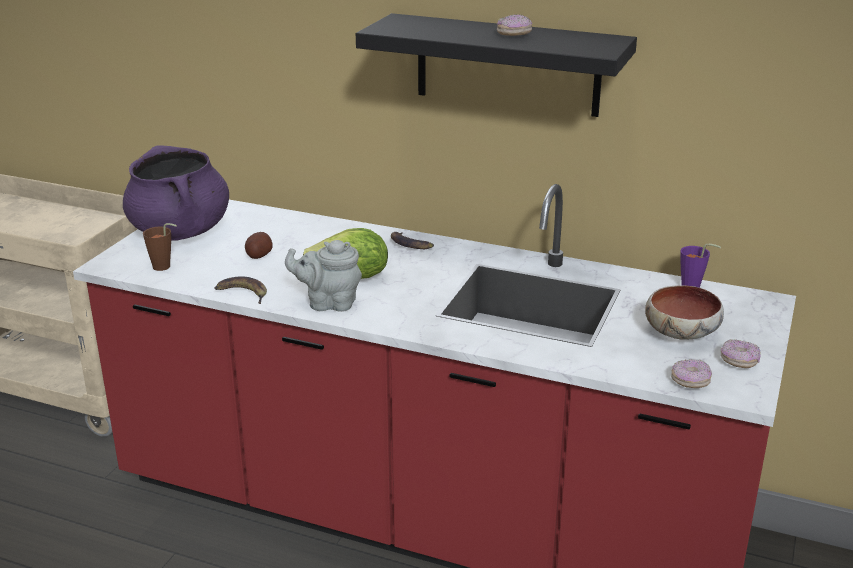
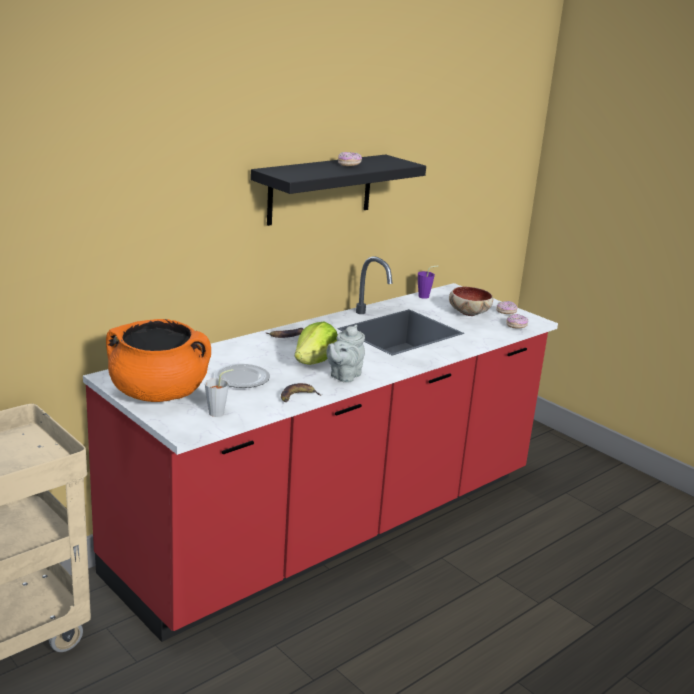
camera: 65 degrees left, 5 degrees down
(164, 267) = (219, 412): brown cup -> grey cup
(180, 232) = (159, 394): purple cooking pot -> orange cooking pot
(259, 255) = (242, 379): potato -> plate

